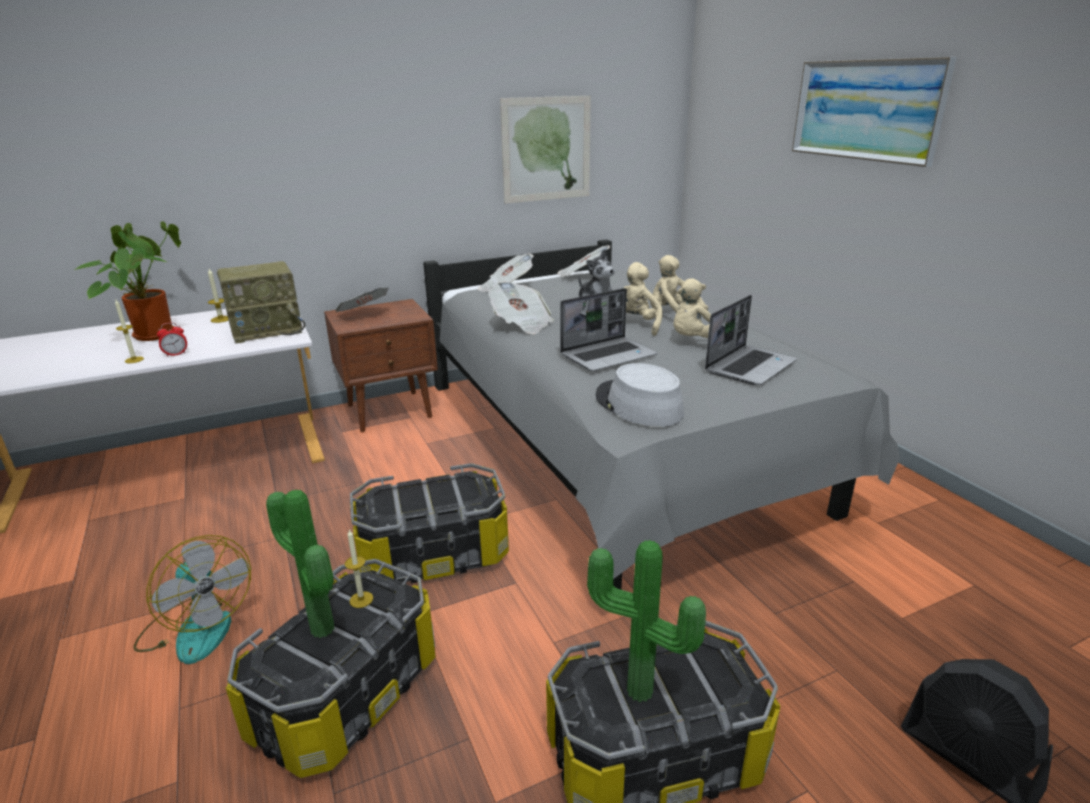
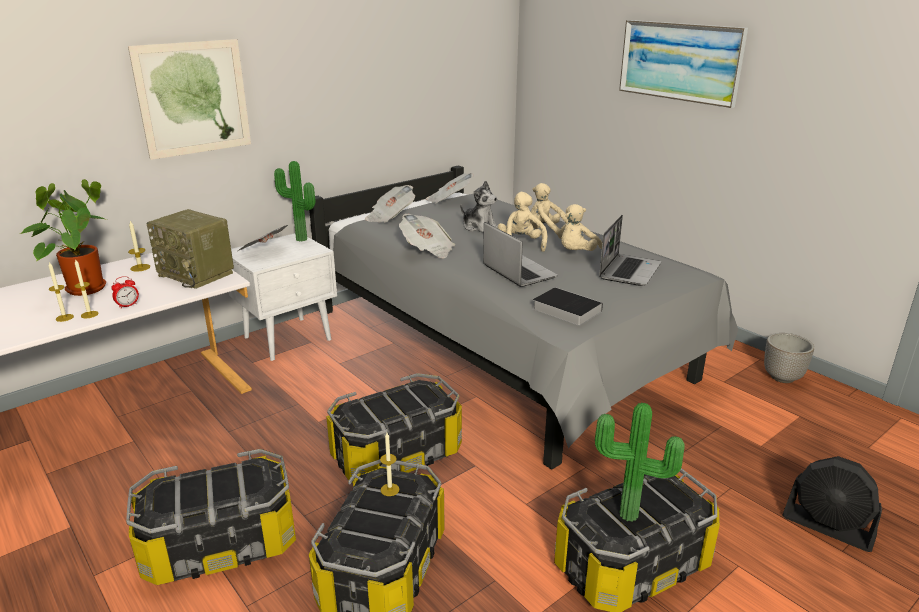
camera: 15 degrees left, 0 degrees up
(109, 361) = (64, 318): none -> candle
(197, 627) = (220, 544): fan -> storage box
(267, 330) = (197, 274): radio -> radio turned 75 degrees clockwise
(318, 632) = (370, 518): potted plant -> potted plant (300, 240)
(391, 411) = (289, 338): brown nightstand -> white nightstand
(546, 149) = (407, 90): picture -> picture (193, 98)
(608, 355) = (517, 272): laptop -> laptop turned 75 degrees counterclockwise
(638, 405) = (564, 310): grey hat -> book
(965, 528) = (783, 377): none -> planter

